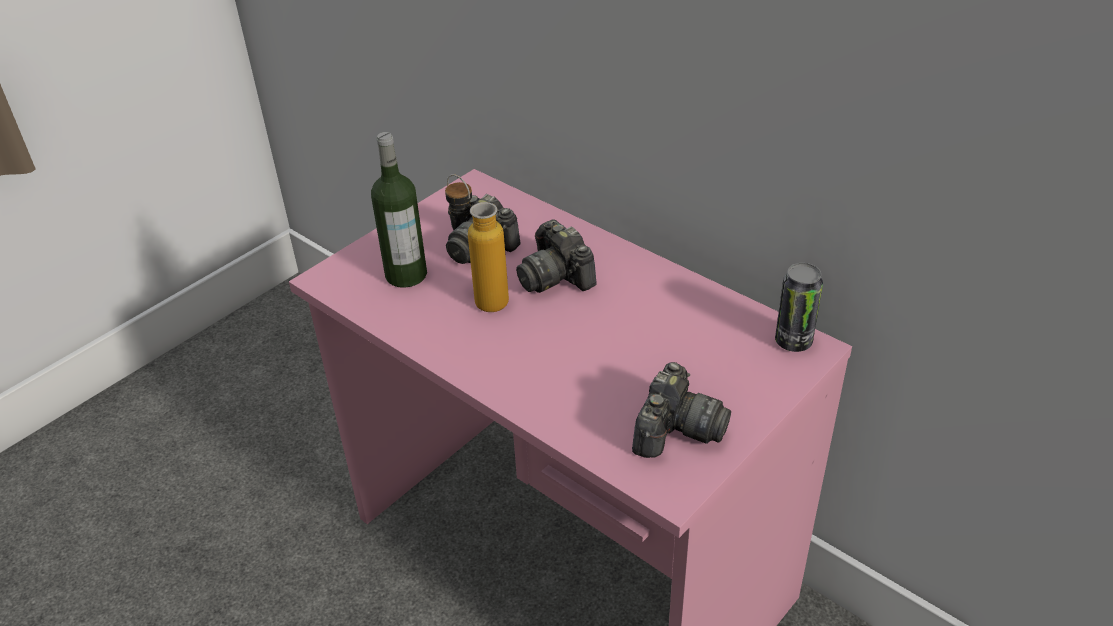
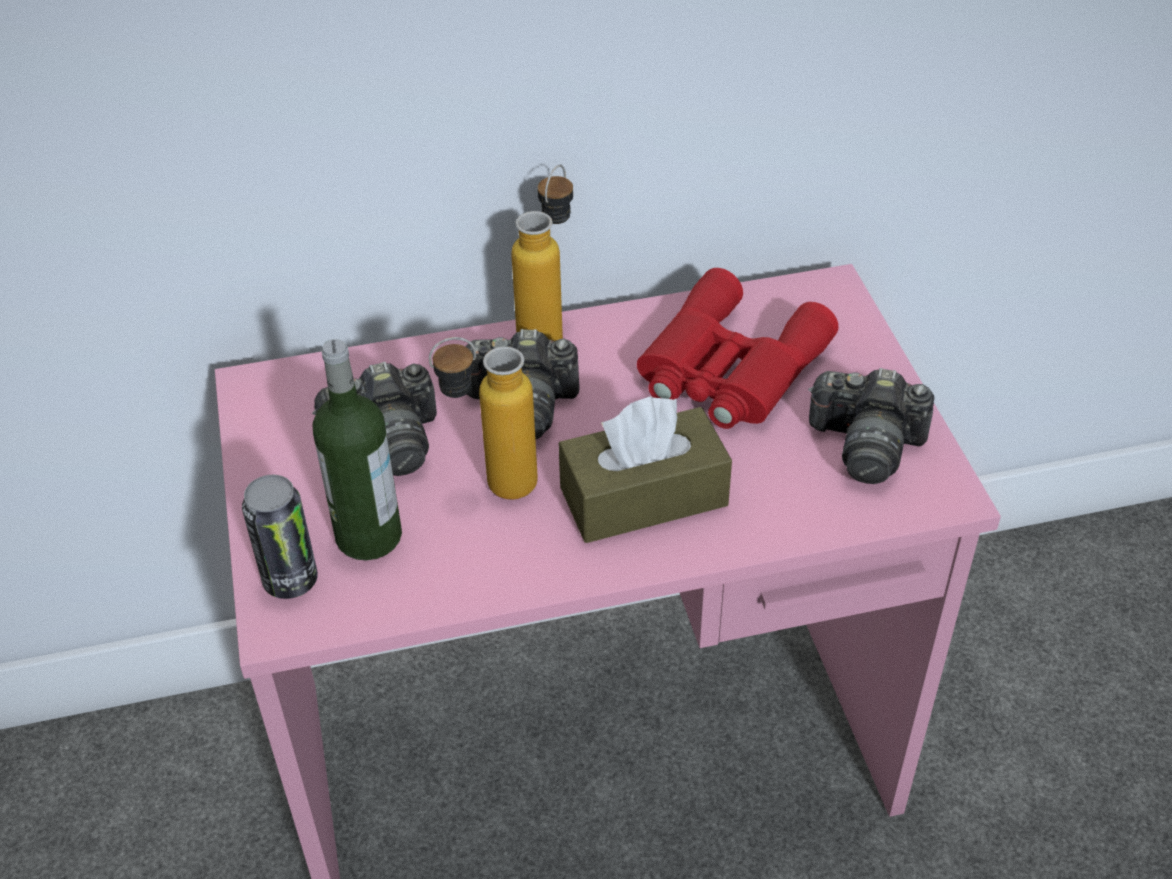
camera: 55 degrees left, 5 degrees up
(531, 356) = (643, 496): none -> brown tissue box
(626, 256) = (549, 333): none -> bottle
(676, 431) = (866, 445): camera -> camera turned 135 degrees clockwise
(677, 338) = (727, 369): none -> red binoculars
(793, 341) = (811, 295): can -> can (290, 580)

